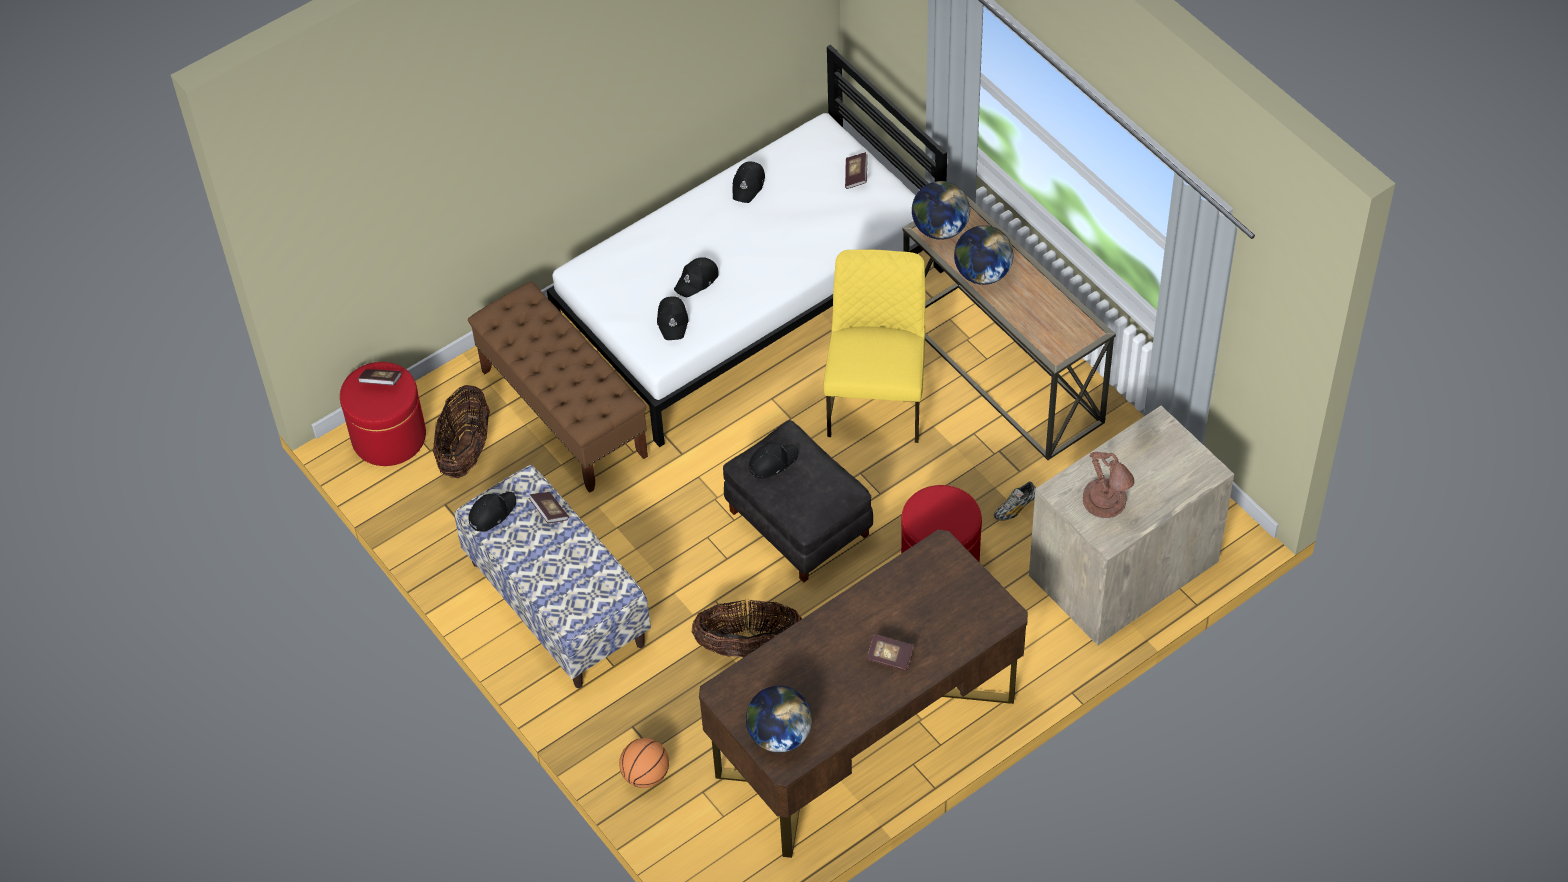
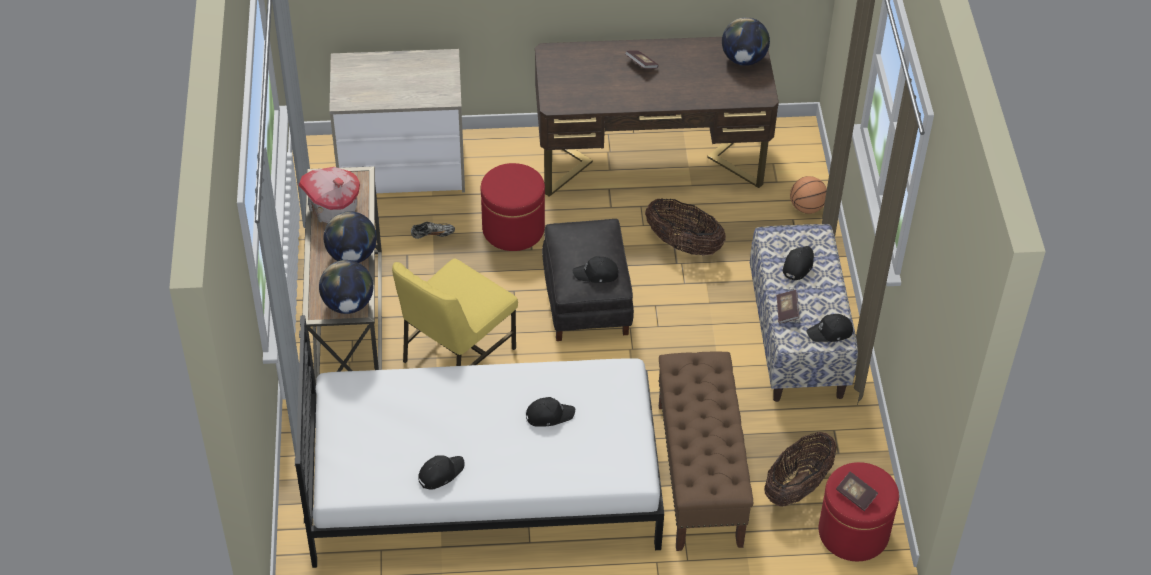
camera: 150 degrees left, 5 degrees down
(673, 321) = (594, 392): black cap -> black cap (798, 265)
(856, 176) = (348, 431): book -> none
(1047, 307) = (333, 208): none -> toy house
(1106, 503) = (425, 76): brown table lamp -> none

